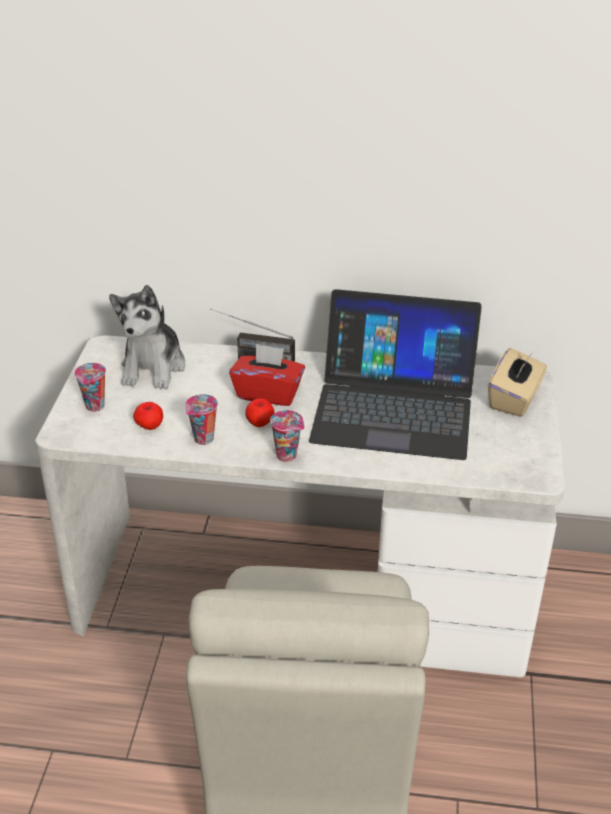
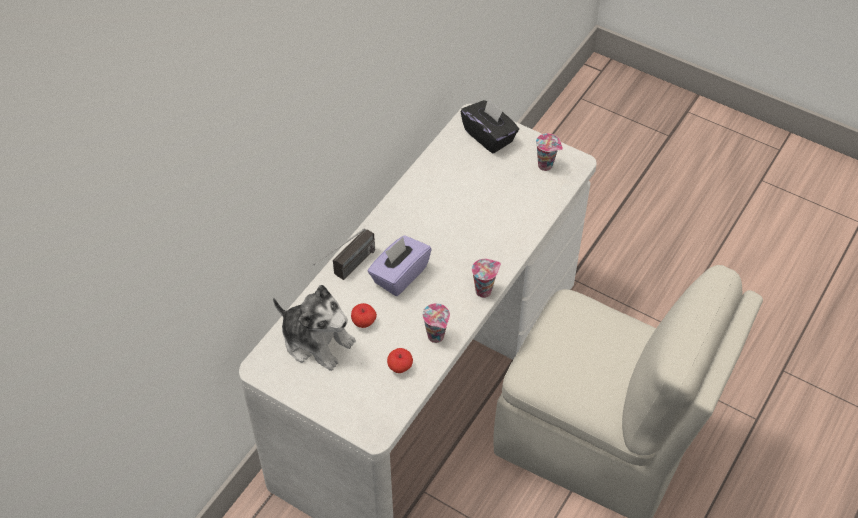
camera: 65 degrees left, 15 degrees up
(95, 407) = (351, 398): cup -> cup (546, 165)
(260, 423) = (435, 294): apple -> apple (364, 322)
(268, 393) = (399, 275): red tissue box -> purple tissue box
(394, 407) = (461, 206): laptop -> none
(514, 399) = (489, 136): beige tissue box -> black tissue box

